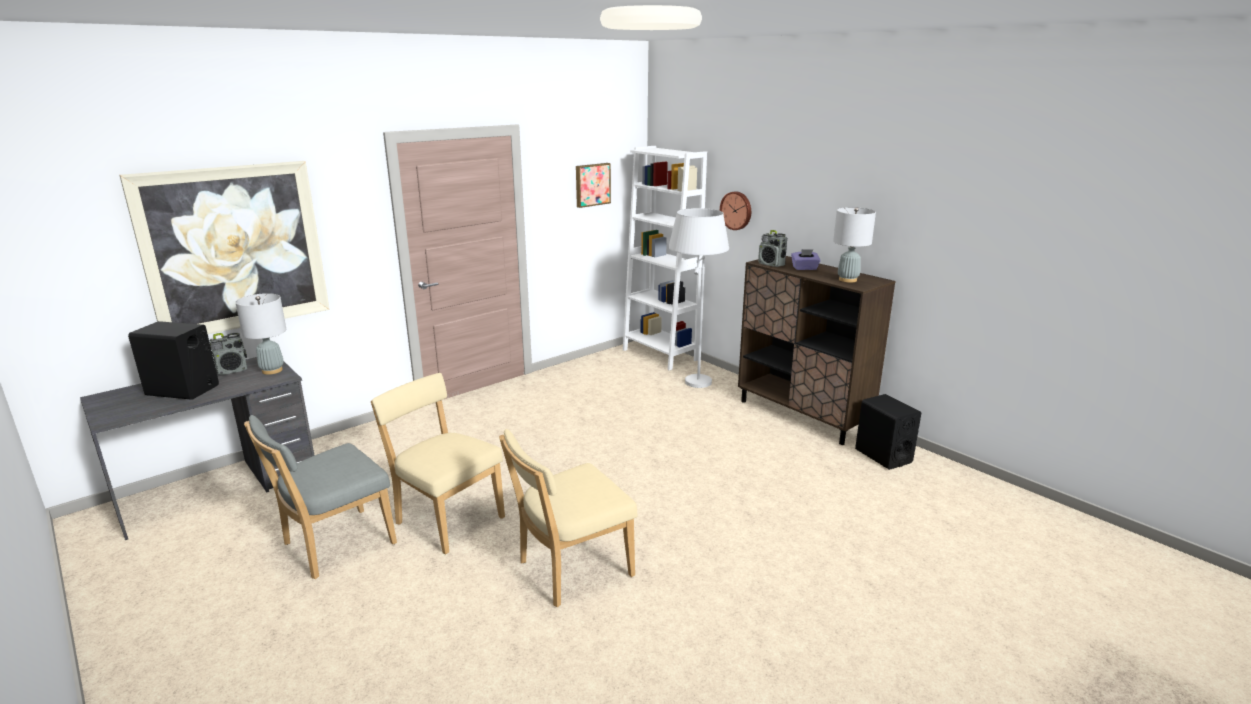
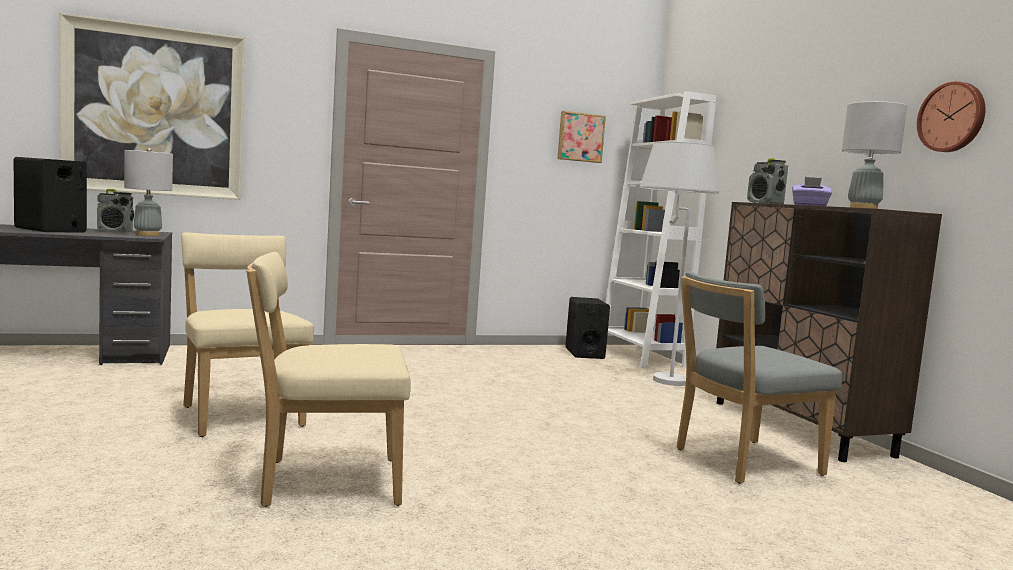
camera: 20 degrees right, 15 degrees down
(334, 545) = (100, 407): grey chair -> grey chair (741, 462)
(736, 210) = (744, 161): wall clock -> wall clock (952, 117)
(883, 455) = (906, 484): black speaker -> black speaker (584, 353)

